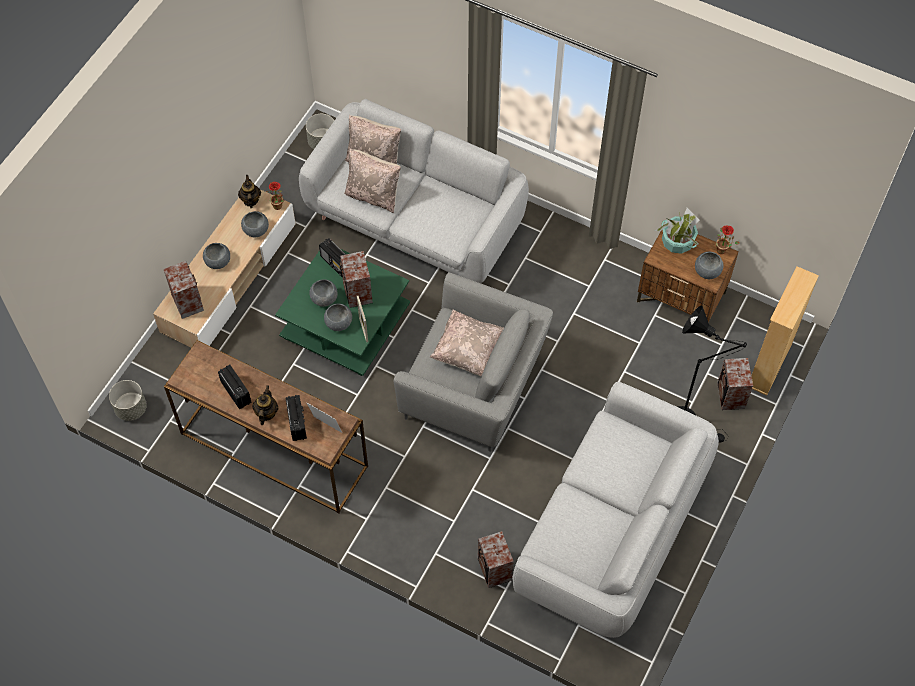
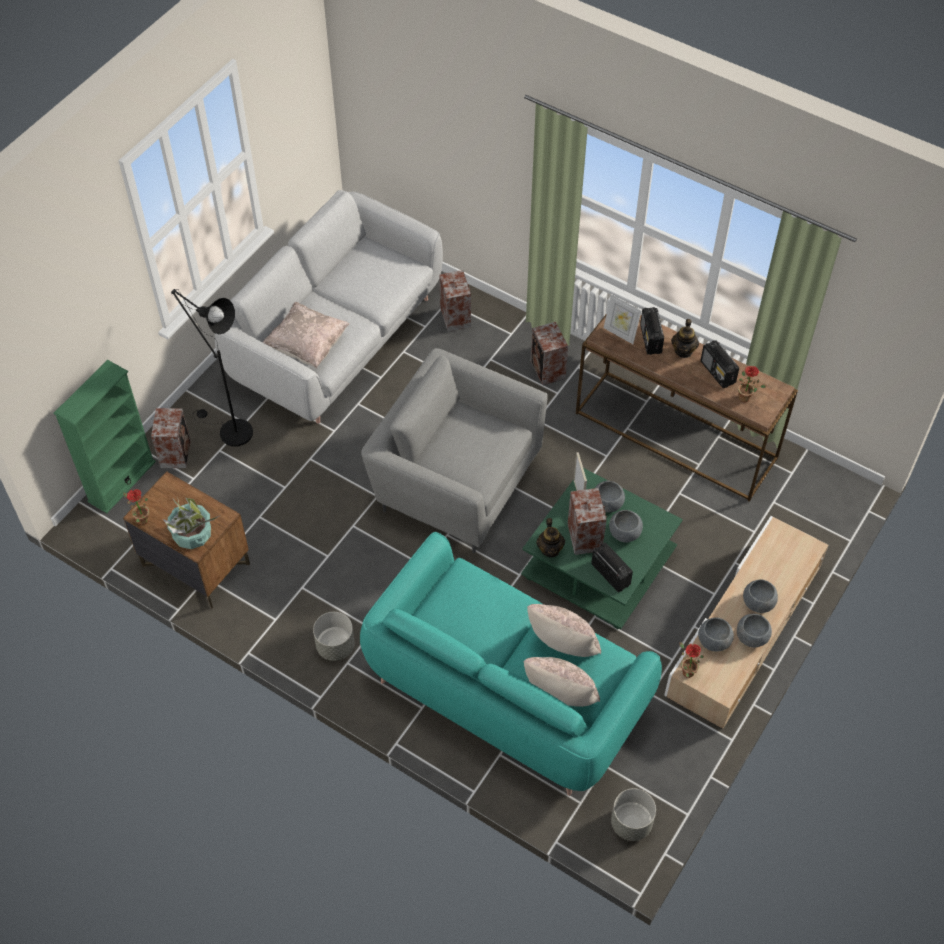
camera: 175 degrees left, 5 degrees down
(131, 408) = (837, 488): grey planter -> grey planter (335, 646)
(187, 301) = (788, 555): speaker -> speaker (547, 371)
(212, 368) = (746, 398): none -> potted plant
(250, 200) = (724, 683): teapot -> teapot (550, 549)
(416, 220) = (506, 691): grey sofa -> turquoise sofa
(468, 351) = (461, 446): beige pillow -> beige pillow (307, 346)
(707, 271) = (168, 496): grey bowl -> grey bowl (752, 637)
(769, 365) = (121, 481): beige bookcase -> green bookcase

